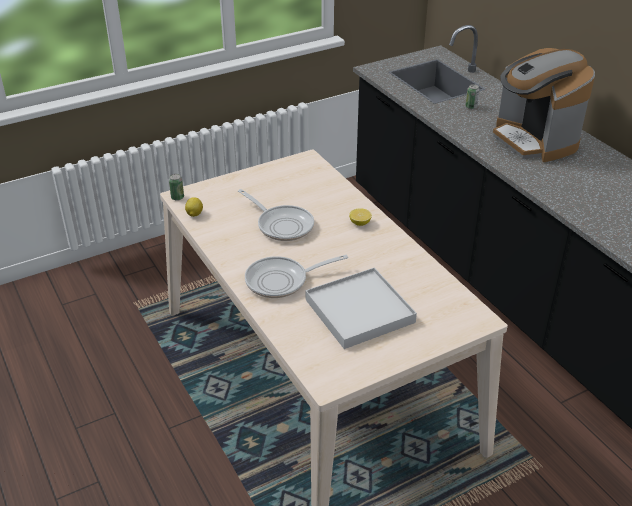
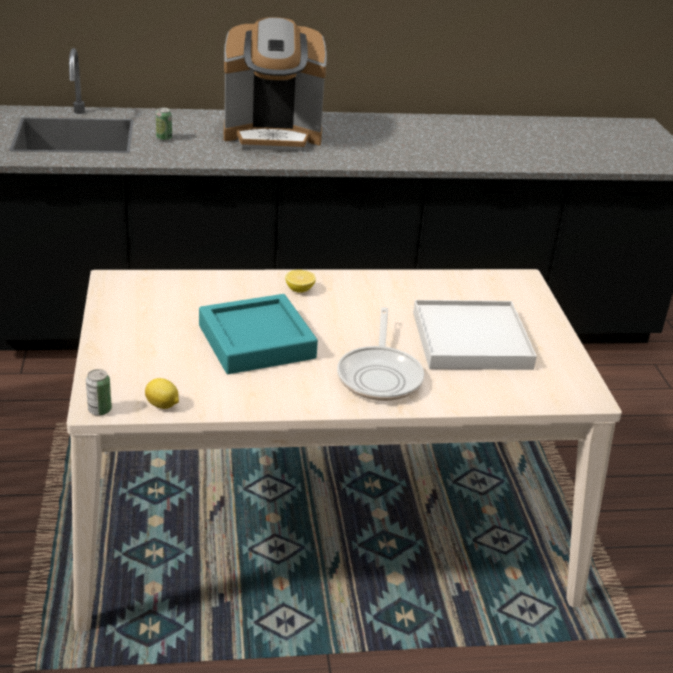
camera: 70 degrees left, 5 degrees down
(282, 225) = (256, 342): frying pan -> turquoise tray

